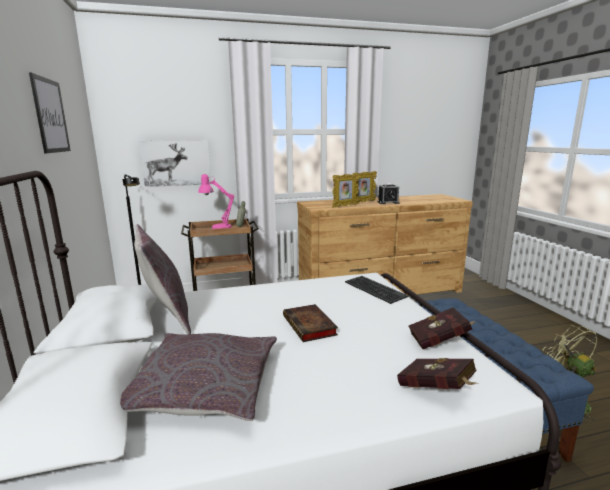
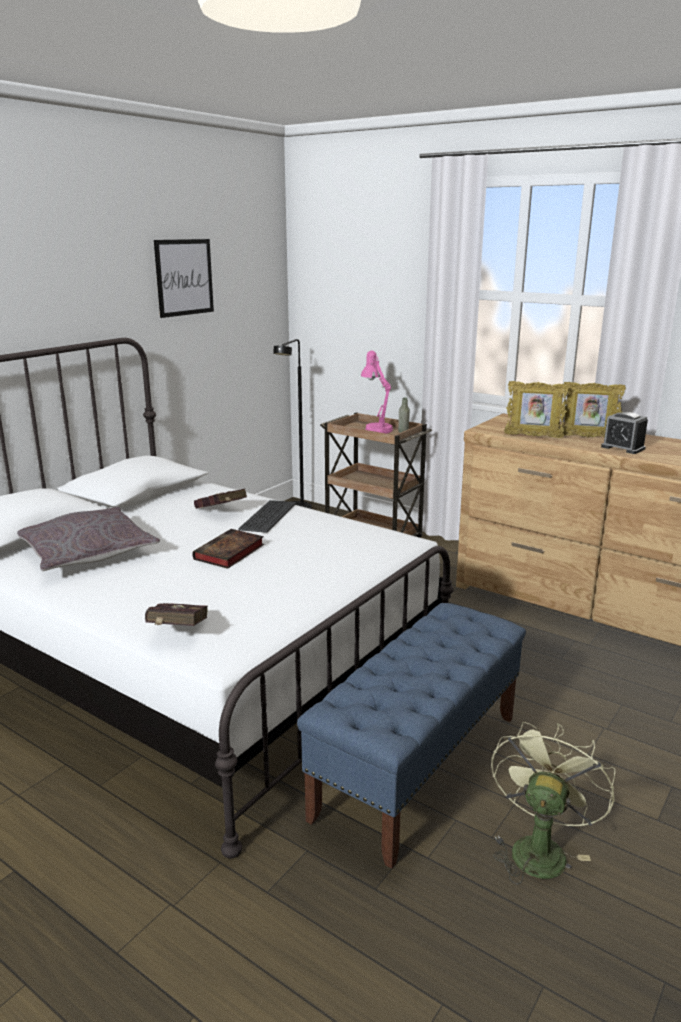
camera: 50 degrees right, 5 degrees up
(166, 317) = (169, 501): grey pillow -> none
(176, 163) = (364, 330): picture -> none
(374, 289) = (369, 554): keyboard -> keyboard (267, 516)
(440, 341) = (280, 615): red book -> red book (221, 512)

